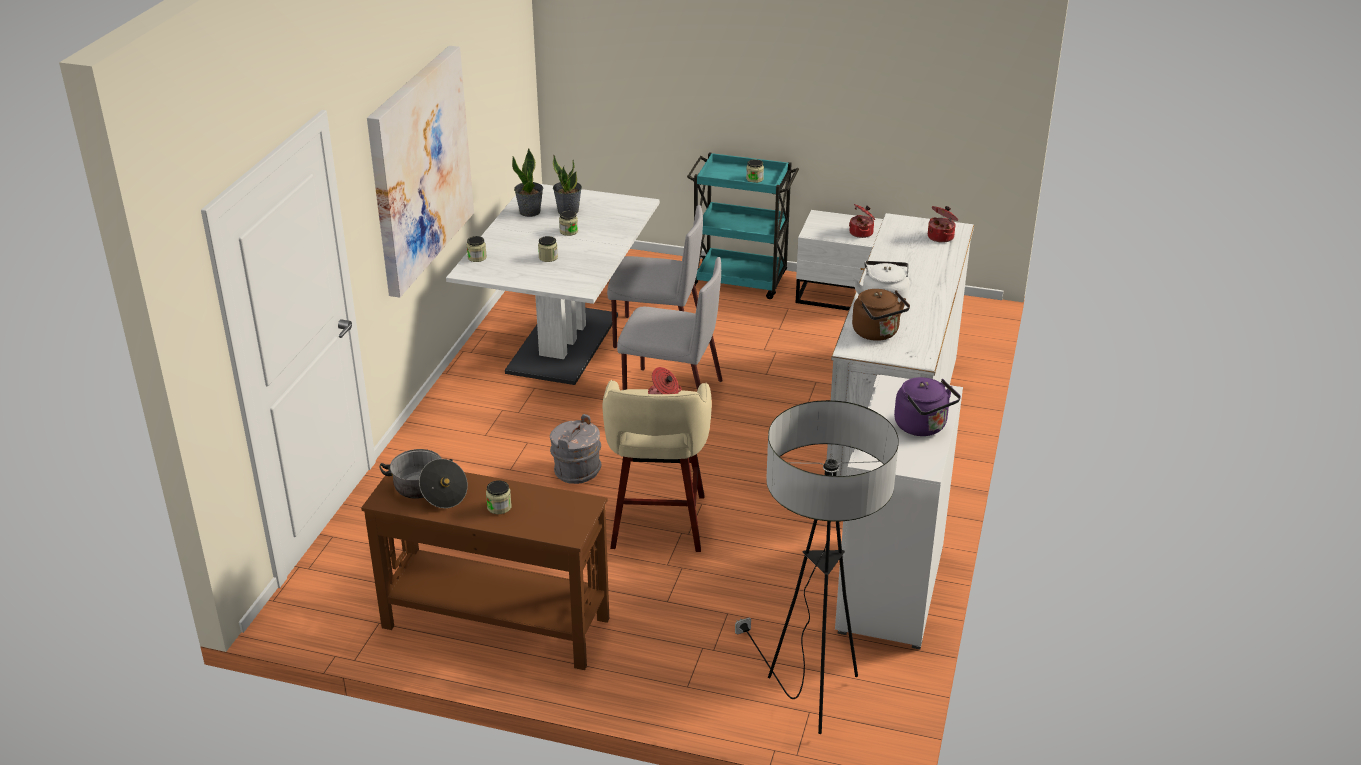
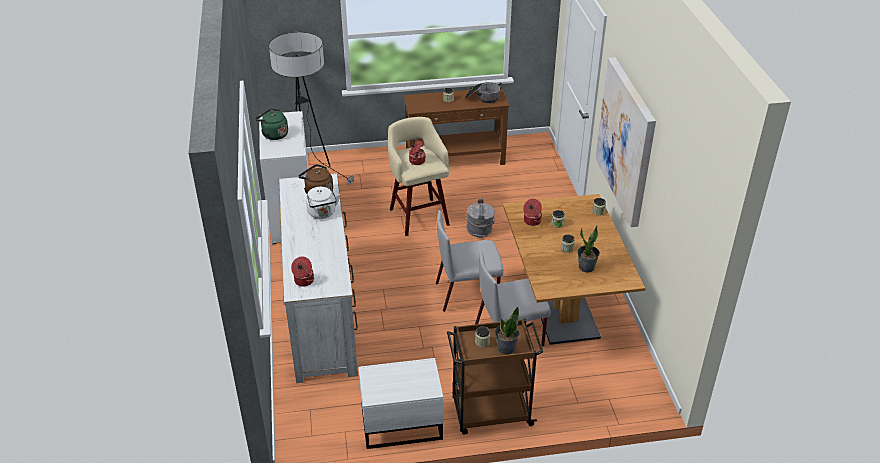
camera: 155 degrees right, 5 degrees up
(530, 212) = (609, 258): potted plant -> potted plant (505, 348)
(563, 344) = (562, 308): white dining table -> brown dining table
(740, 281) = (490, 413): turquoise cart -> brown cart
(862, 233) = (388, 379): cooking pot -> cooking pot (531, 221)
(923, 427) = (273, 134): purple kettle -> green kettle

